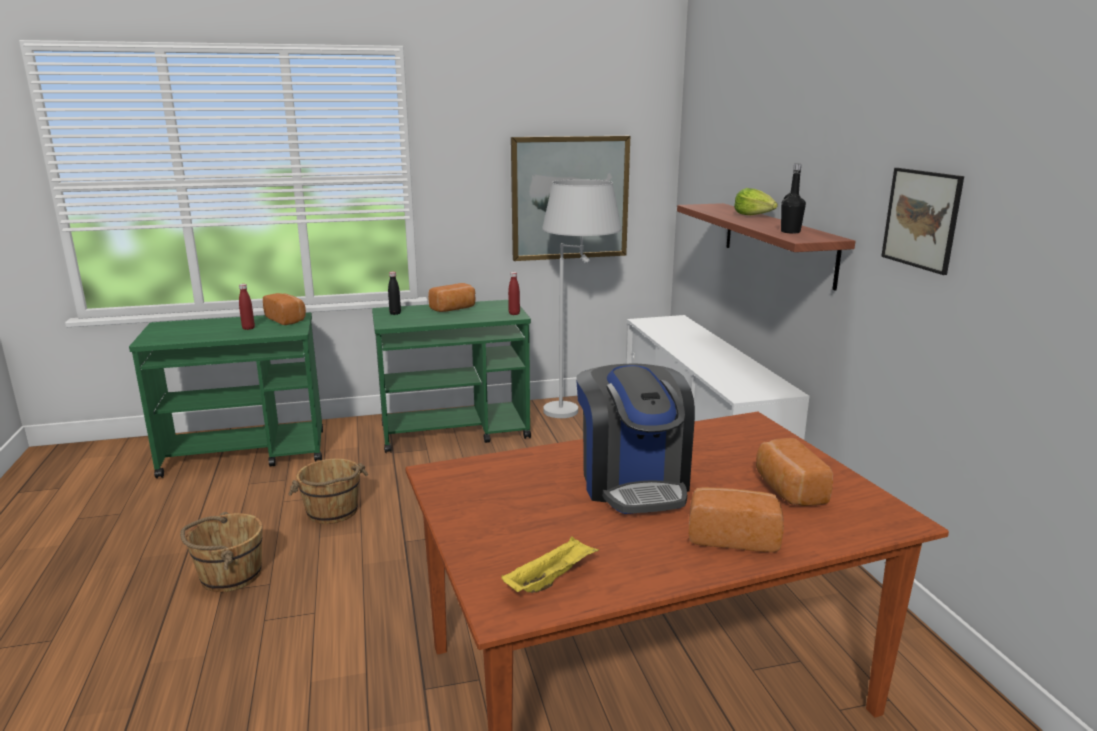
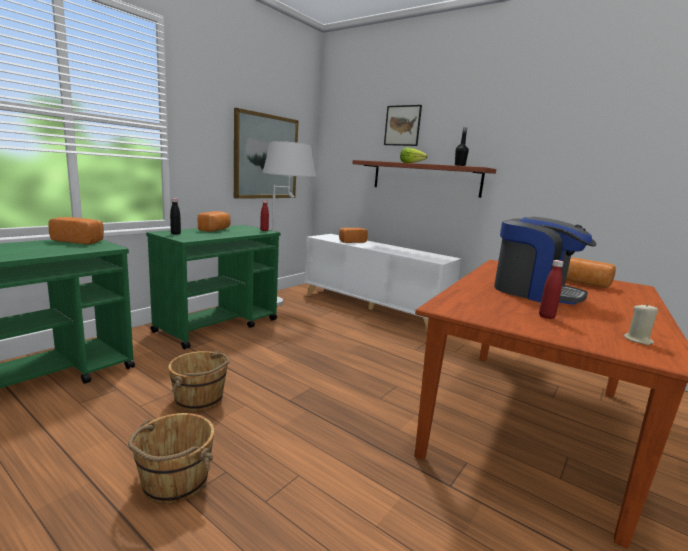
camera: 40 degrees left, 5 degrees down
(248, 328) = (51, 248): red bottle -> red bottle (546, 317)
(550, 579) = (638, 340): yellow tray -> beige candle
(732, 536) = (623, 303): bread -> bread (351, 241)
(921, 219) = (549, 152): picture -> picture (402, 125)

